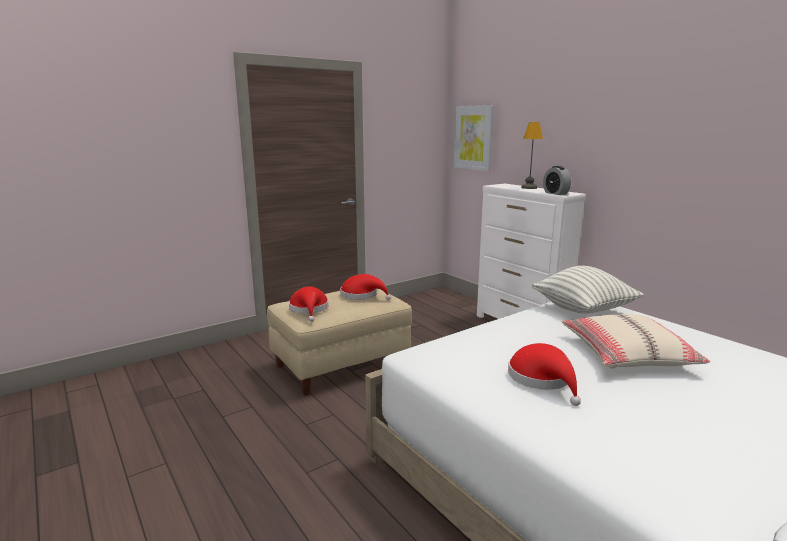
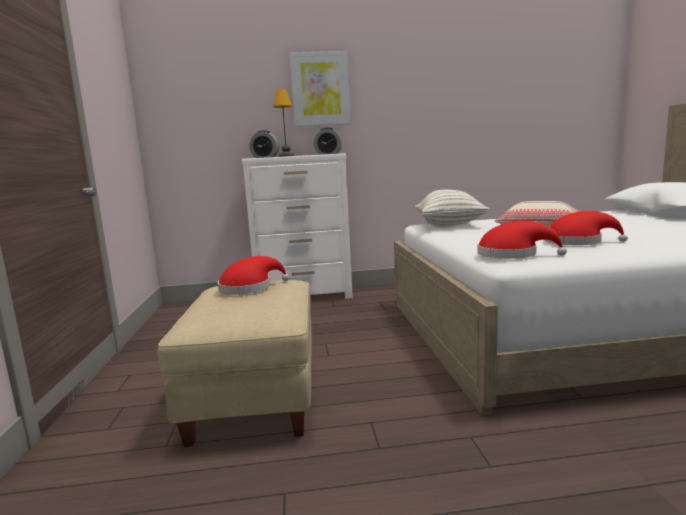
camera: 60 degrees left, 5 degrees down
(309, 309) = (247, 314): red hat -> red hat (512, 255)
(473, 138) = (183, 115): picture -> picture (320, 89)
(504, 186) = (265, 157): none -> alarm clock

